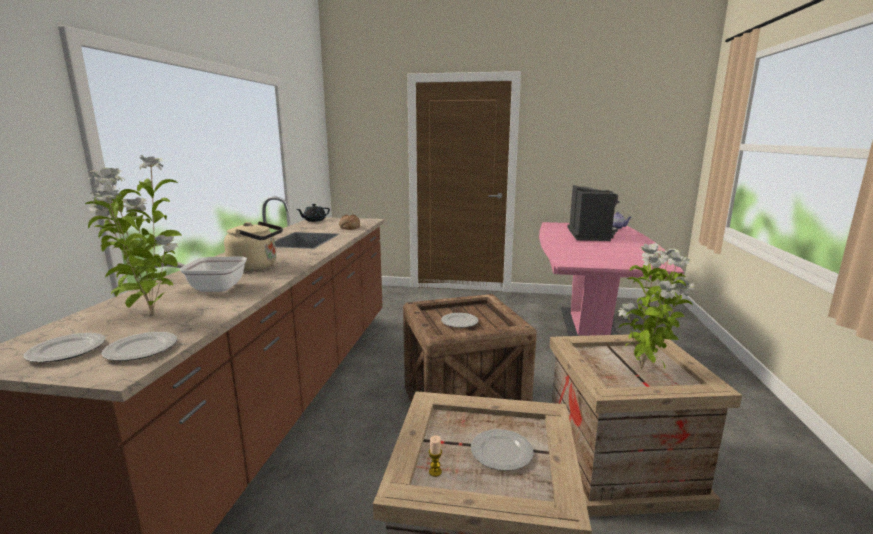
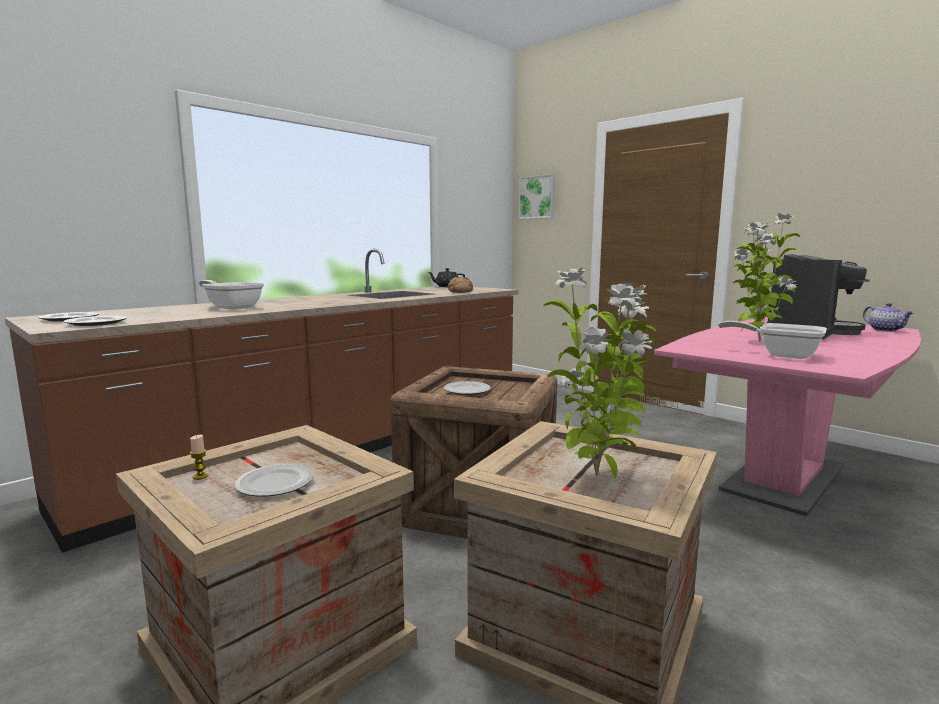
camera: 35 degrees right, 5 degrees down
(150, 314) = (156, 313): potted plant -> potted plant (757, 341)
(256, 267) = (299, 302): beige kettle -> none
(353, 131) = (537, 197): none -> picture
(620, 258) = (781, 355): none -> frying pan

